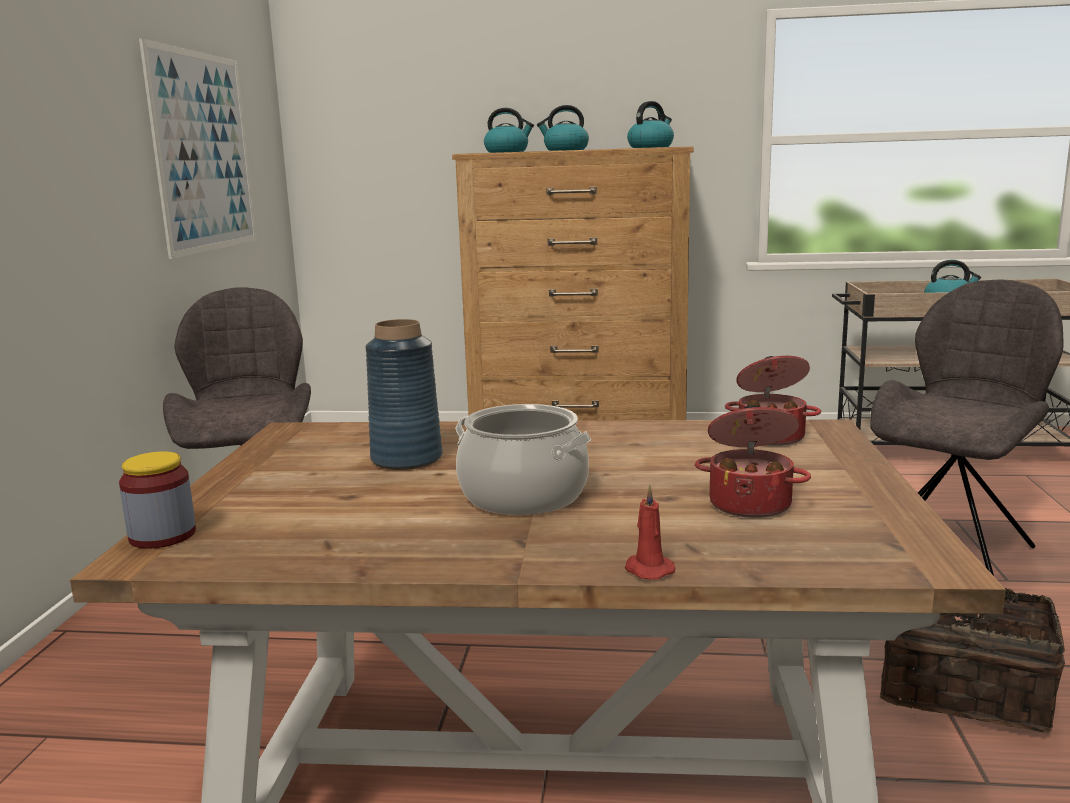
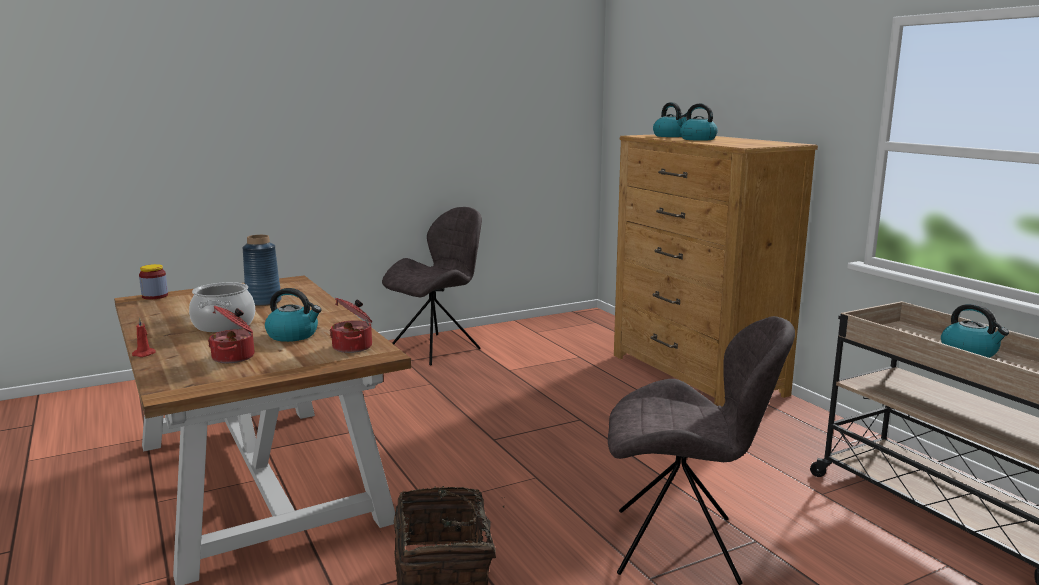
camera: 55 degrees right, 0 degrees up
(204, 152) = (494, 123): picture -> none
(651, 147) = (739, 144): kettle -> kettle (293, 335)

